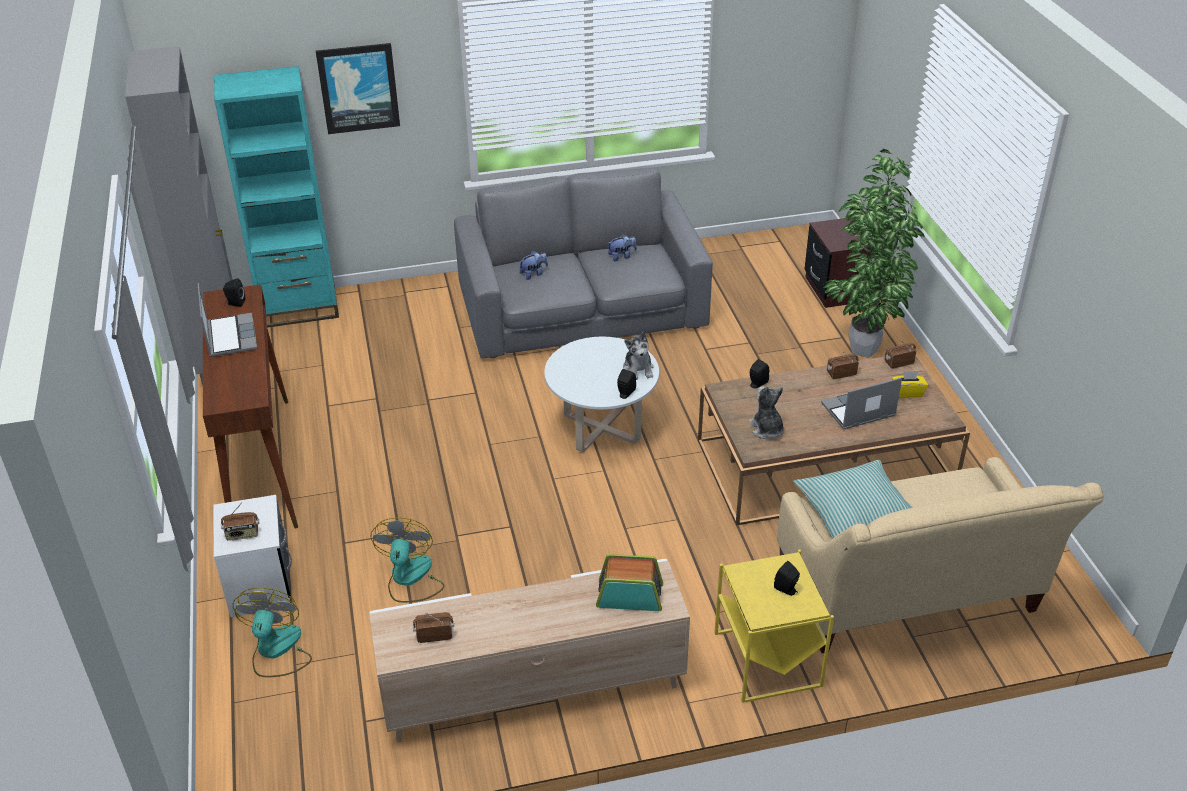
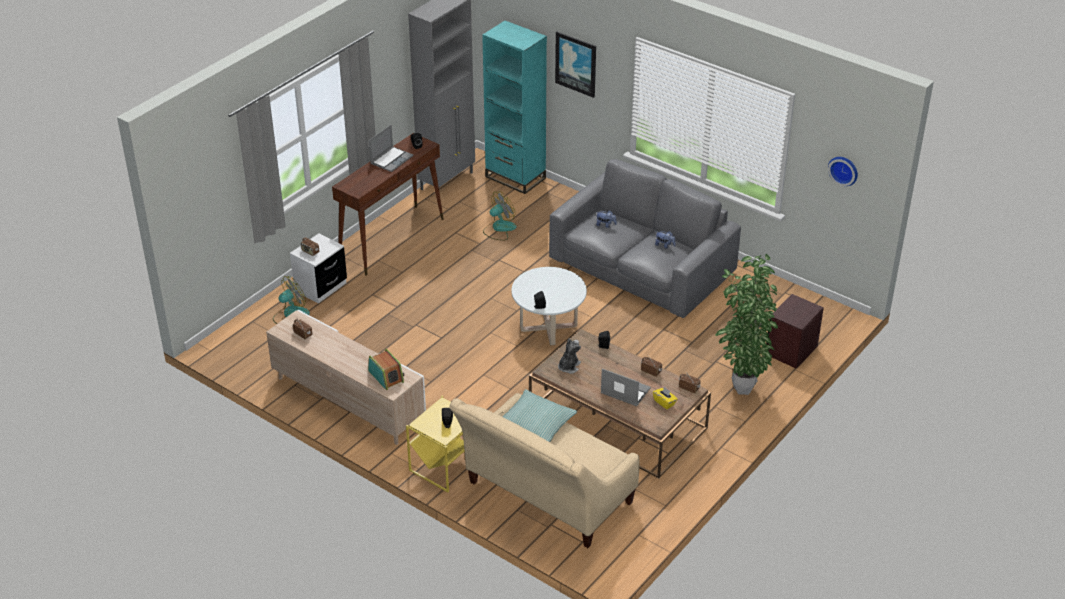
camera: 50 degrees right, 0 degrees up
(410, 579) = (373, 327): fan -> fan (499, 229)
(638, 369) = (565, 300): plush toy -> none
(791, 47) = (844, 170): none -> wall clock

